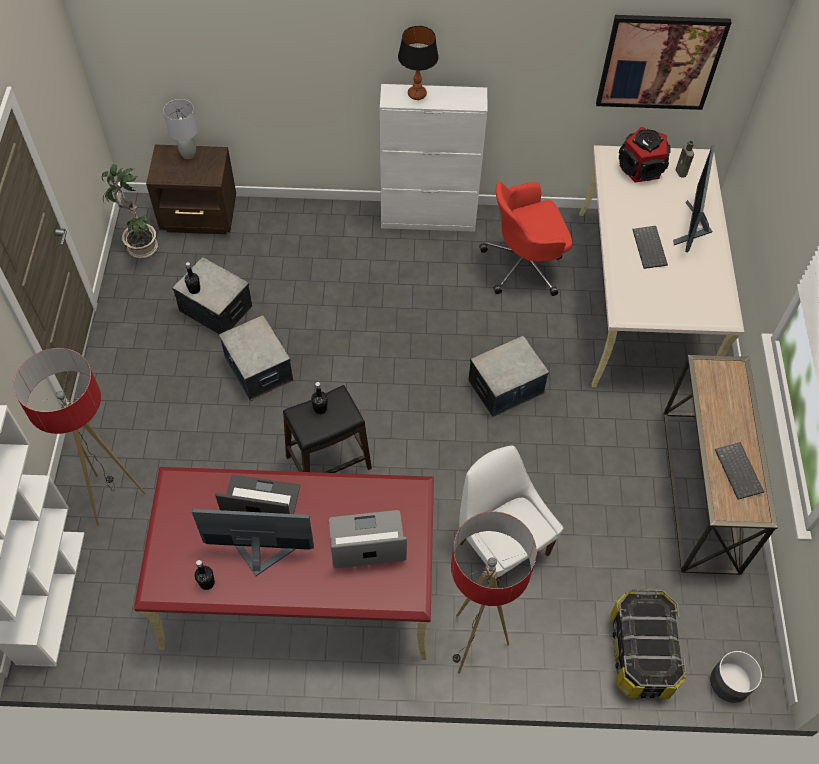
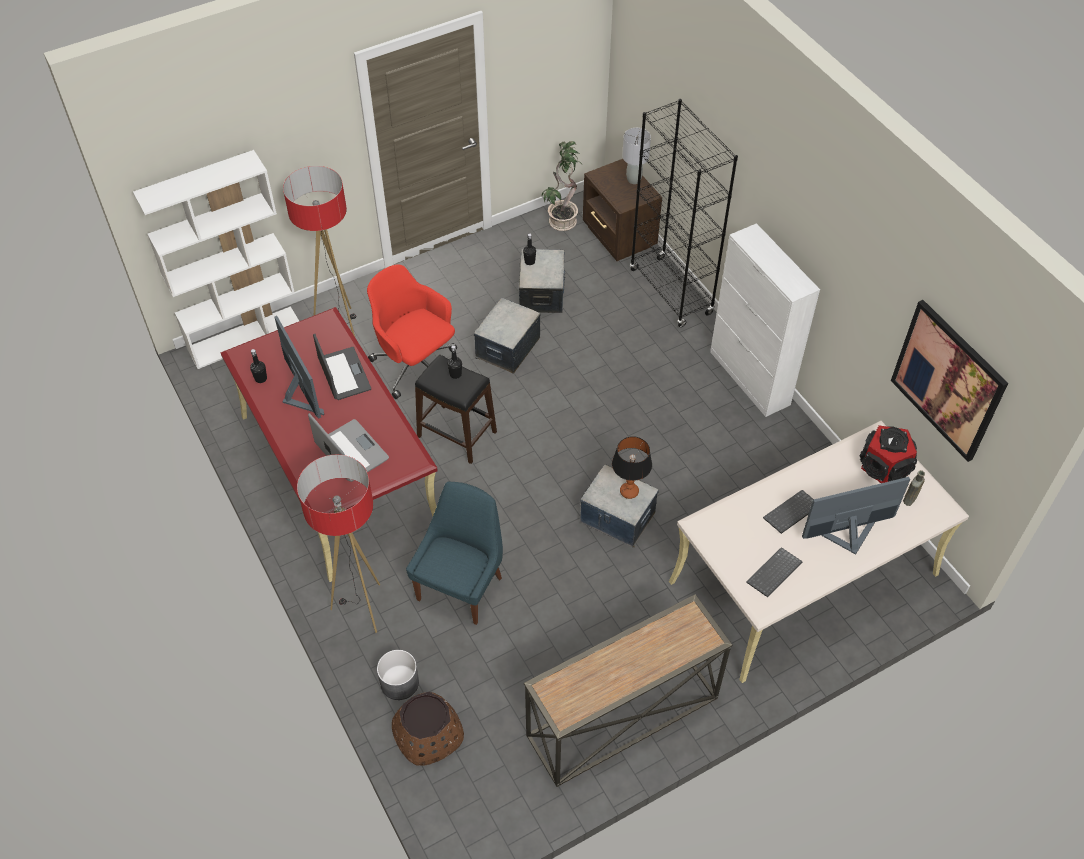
camera: 60 degrees right, 5 degrees down
(294, 217) = (671, 292): none -> black bookcase
(417, 94) = (766, 250): table lamp -> table lamp (629, 492)
(501, 546) = (461, 586): white chair -> blue chair
(524, 265) = (760, 470): red office chair -> red office chair (415, 365)
(641, 652) = (428, 735): storage box -> brown planter
(730, 682) = (443, 820): grey planter -> grey planter (399, 682)
(739, 472) = (595, 685): keyboard -> keyboard (774, 574)

